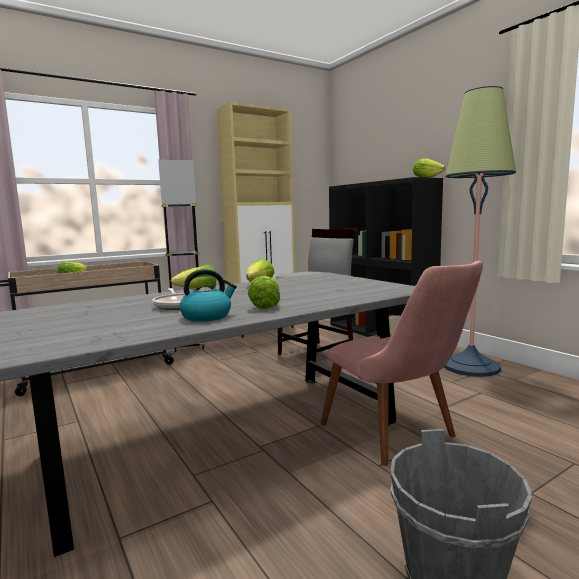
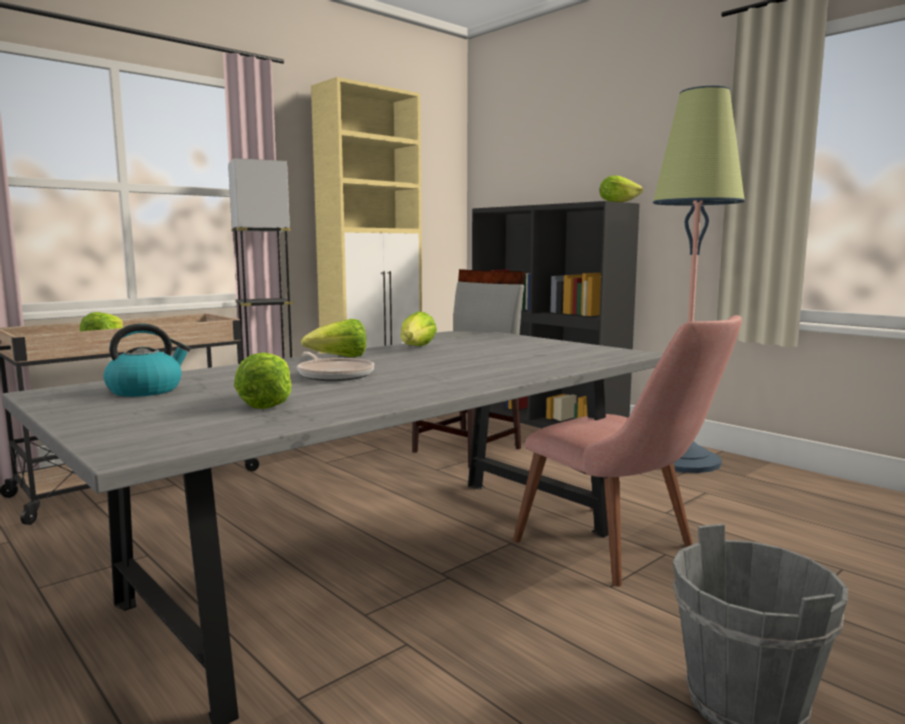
camera: 10 degrees left, 0 degrees up
(207, 316) = (395, 389): kettle -> kettle (146, 390)
(266, 306) = (461, 375): lettuce -> lettuce (267, 403)

